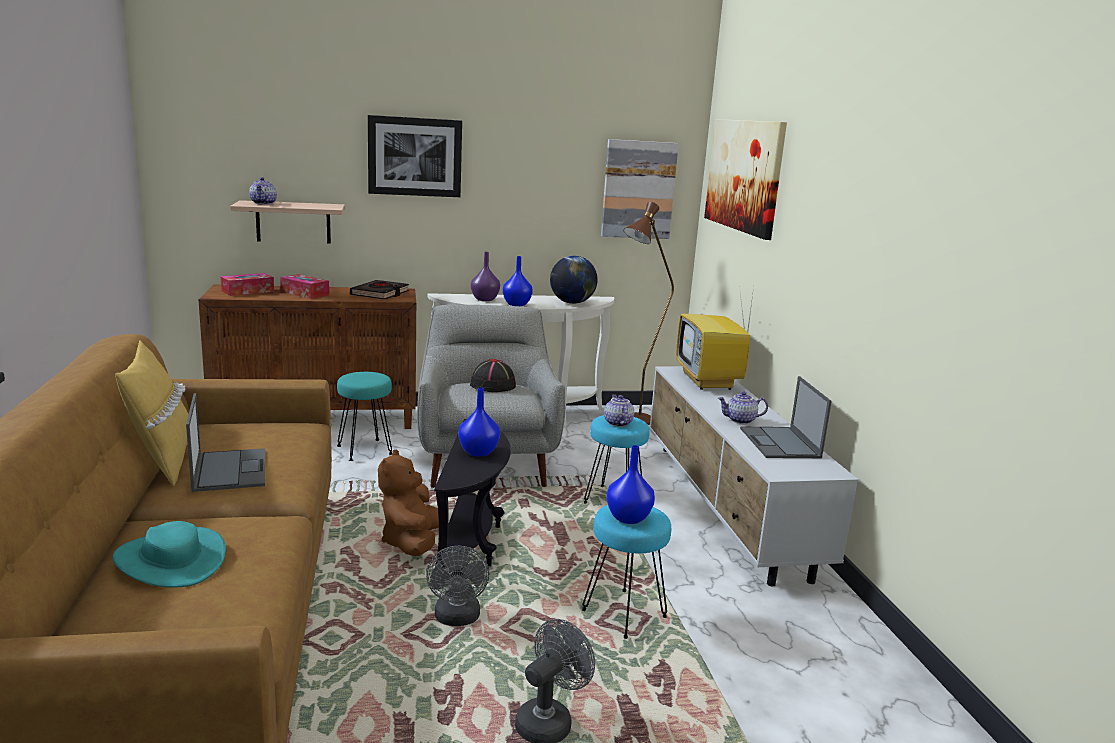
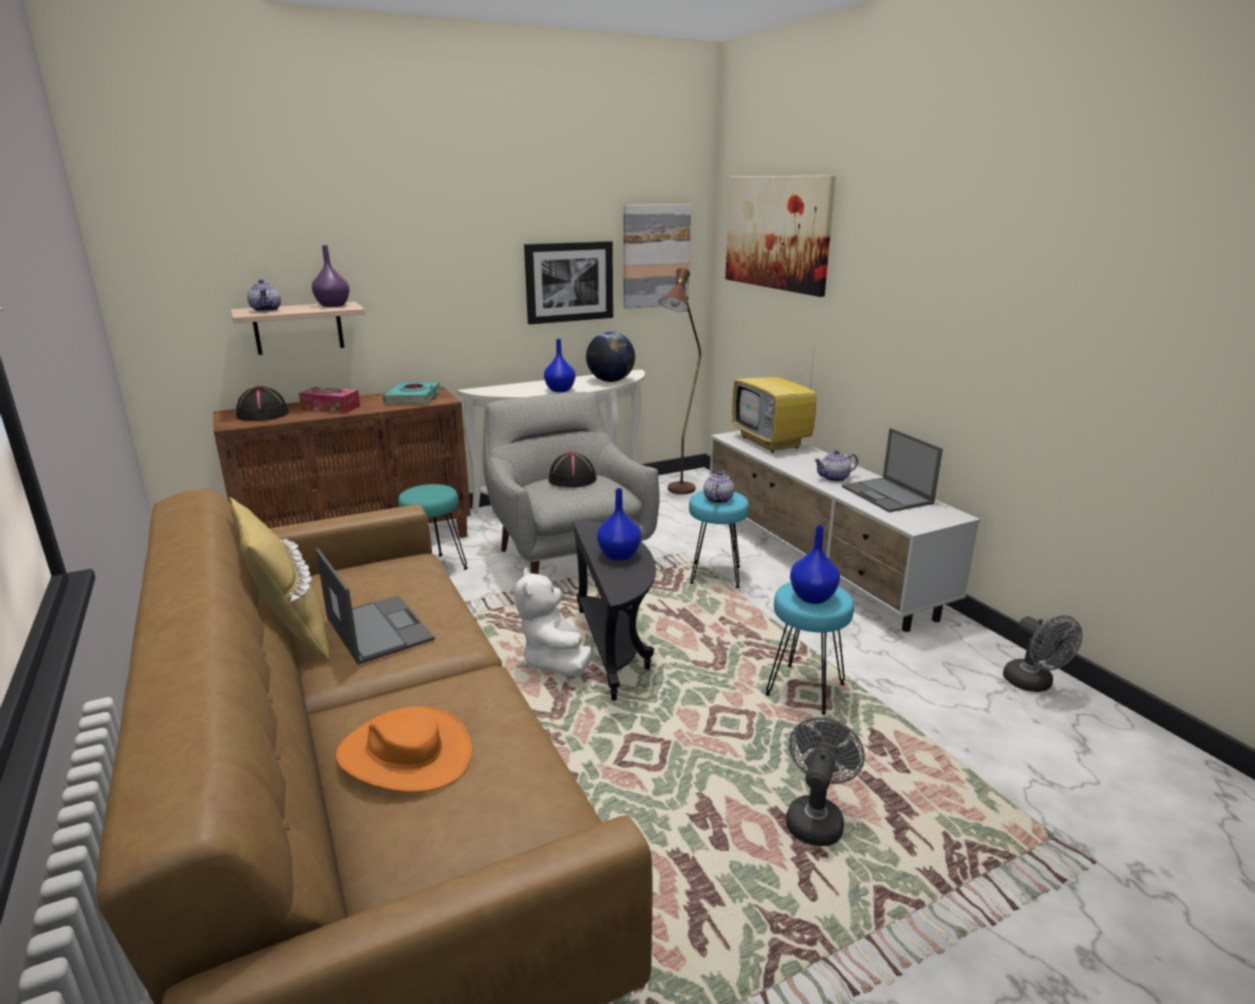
camera: 15 degrees left, 5 degrees up
(171, 560) = (405, 754): turquoise hat -> orange hat
(248, 291) = (263, 414): tissue box -> black hat
(380, 294) = (413, 397): black book -> turquoise book
(411, 543) = (554, 661): brown plush toy -> white plush toy
(415, 156) = (427, 240): picture -> picture (569, 282)
(457, 619) = (656, 733): grey fan -> grey fan (1033, 684)
(485, 299) = (523, 389): purple vase -> purple vase (333, 305)
(617, 423) = (717, 499): teapot -> teapot turned 45 degrees clockwise

